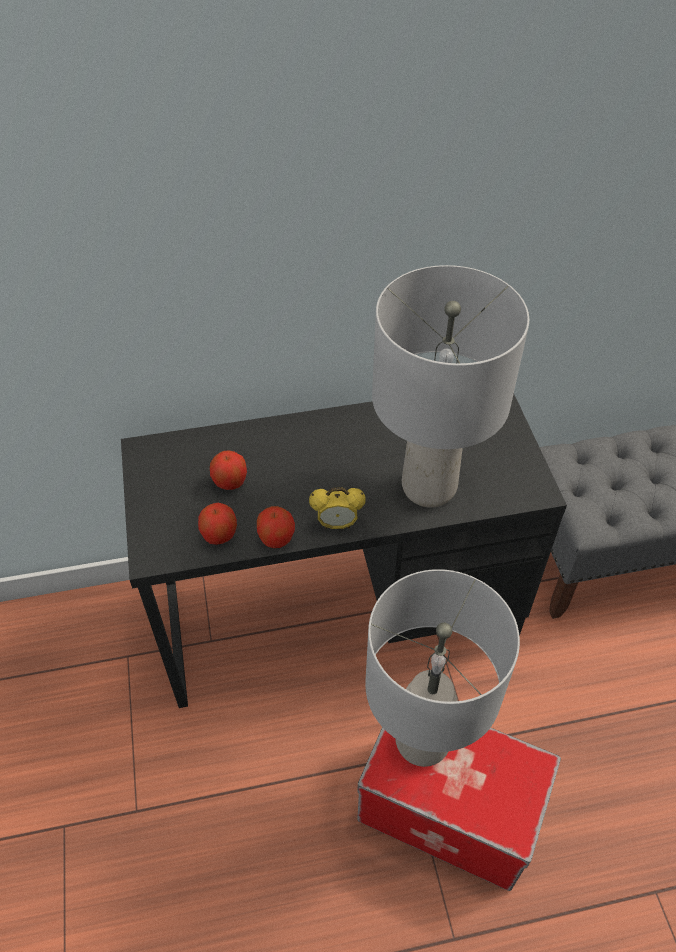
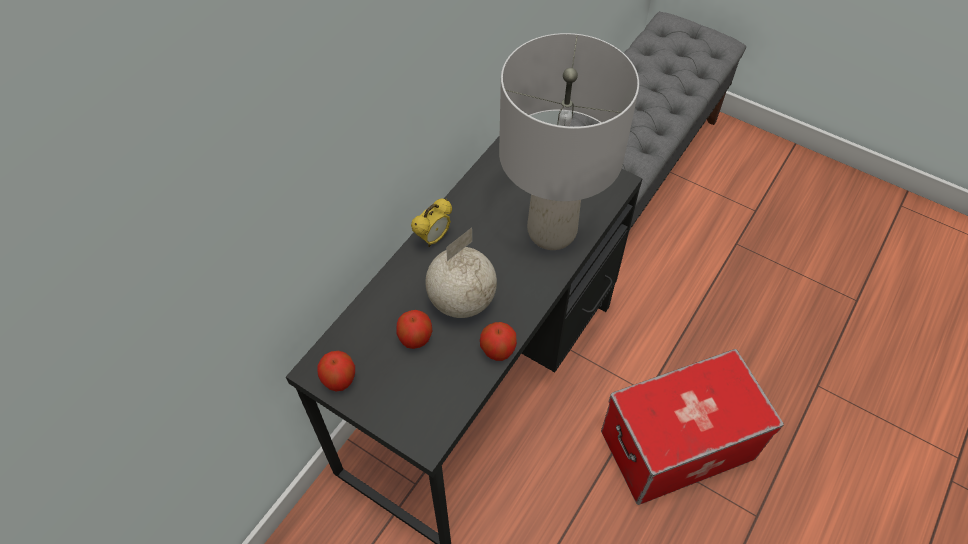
camera: 45 degrees left, 5 degrees up
(219, 535) = (456, 382): apple -> apple (339, 379)
(293, 482) = (461, 301): none -> globe
(337, 524) = (525, 306): alarm clock -> alarm clock (433, 238)
(422, 742) = (659, 413): grey table lamp -> none

